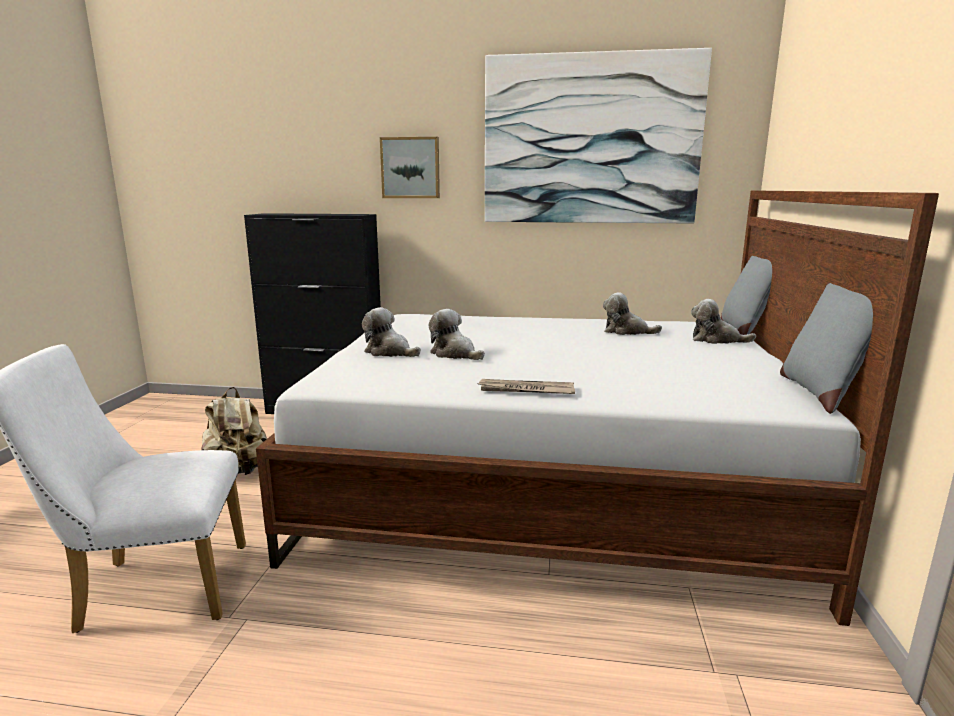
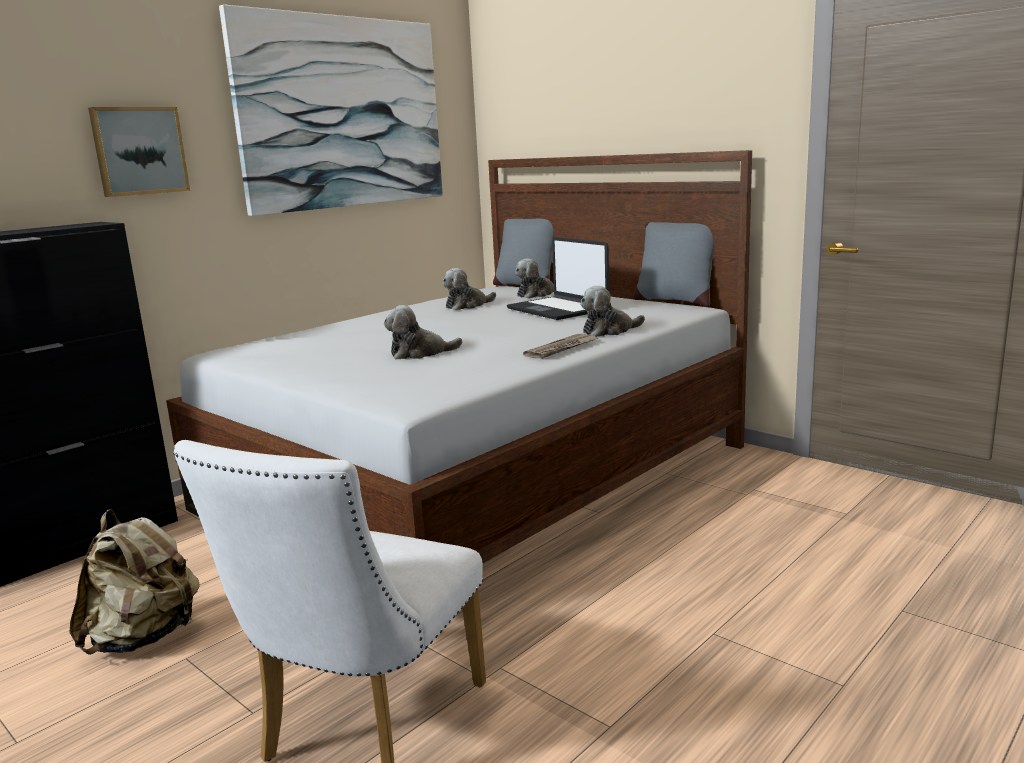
camera: 55 degrees left, 0 degrees up
(390, 352) = (363, 370): plush toy -> plush toy (609, 331)
(669, 358) = (558, 309): none -> laptop

